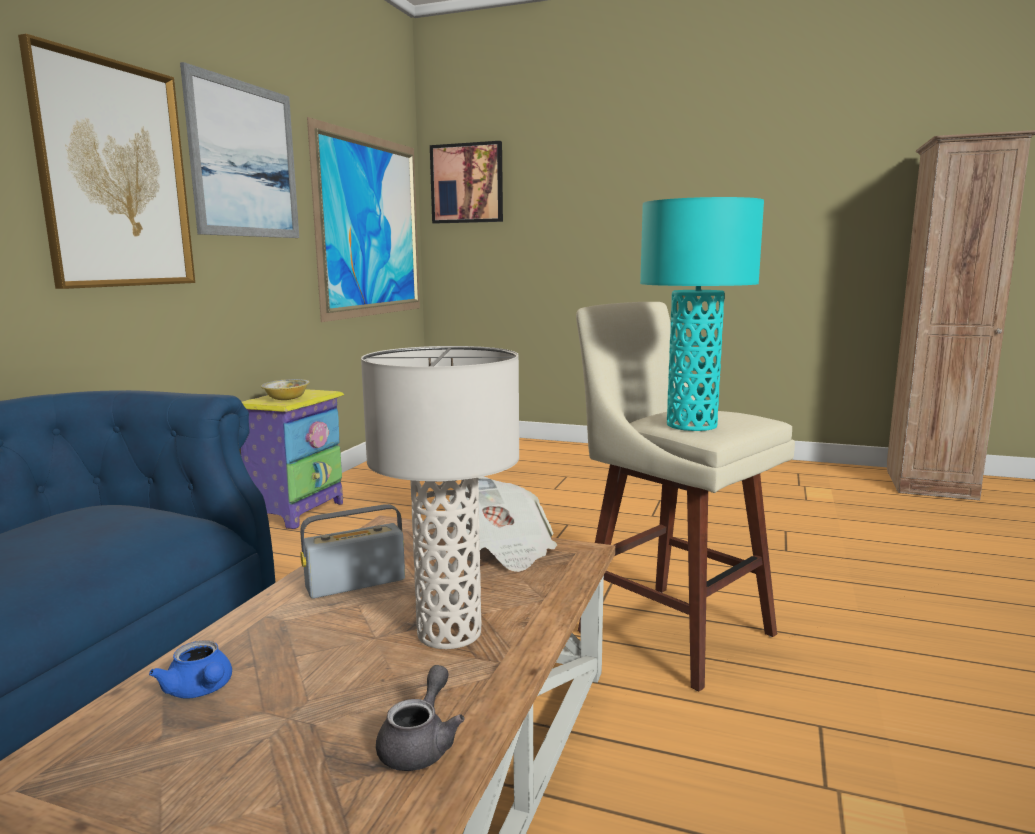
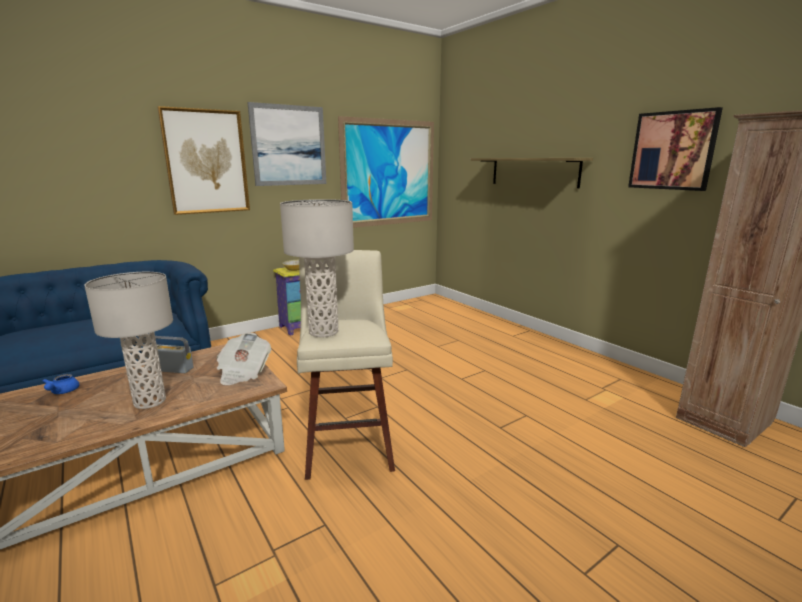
camera: 35 degrees right, 5 degrees up
(421, 744) = (60, 437): grey teapot -> none
(467, 183) = (460, 143): picture -> picture (672, 150)
(611, 220) = (534, 172): none -> shelf
(691, 425) = (323, 331): turquoise table lamp -> white table lamp

